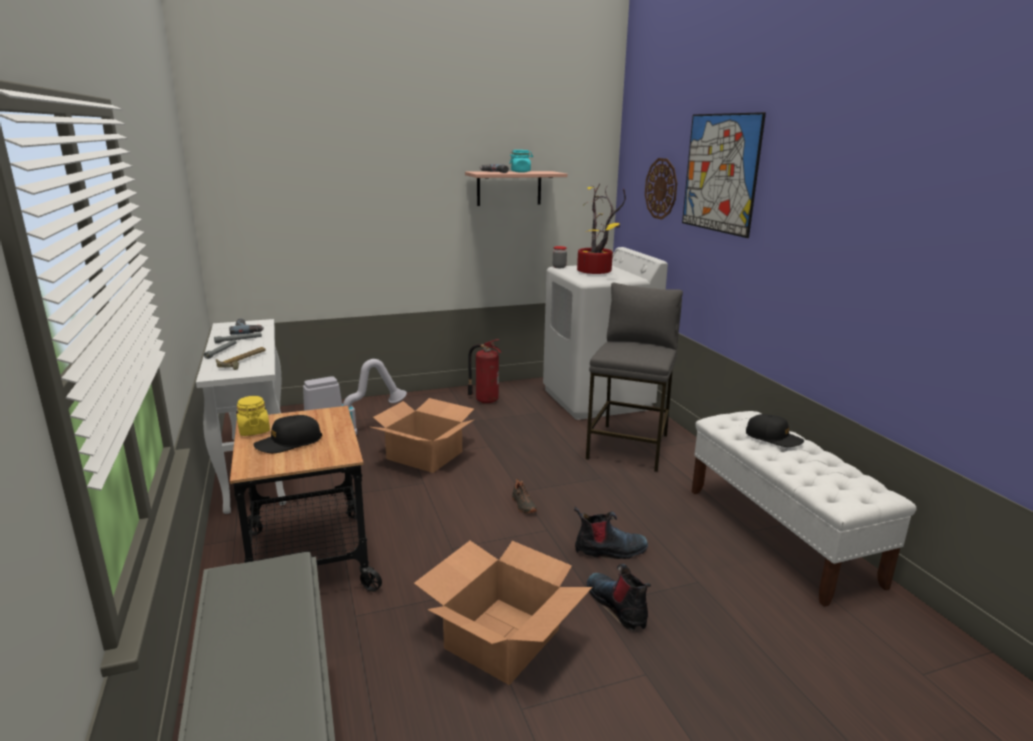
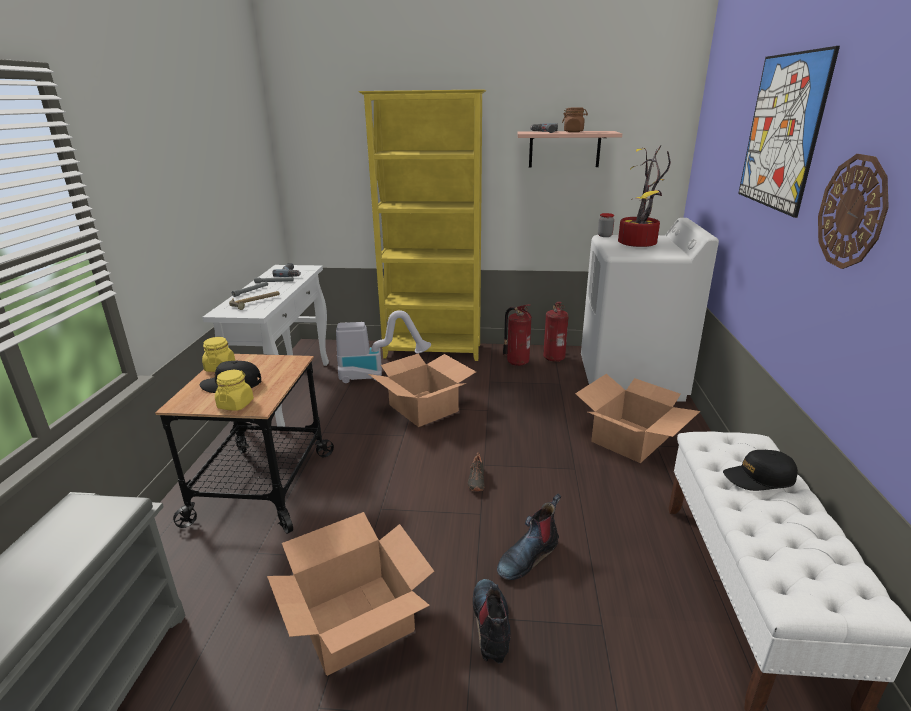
camera: 25 degrees right, 5 degrees up
(316, 458) = (235, 404): none -> yellow jar
(394, 403) = (433, 352): none -> yellow bookcase
(518, 391) = (554, 358): none -> fire extinguisher
(521, 172) = (573, 131): turquoise jar -> brown jar
(610, 551) = (528, 556): boot -> boot turned 120 degrees clockwise
(629, 447) = (631, 440): grey stool -> cardboard box
(661, 188) = (727, 151): wall clock -> wall clock (852, 212)
(773, 438) = (759, 478): black cap -> black cap turned 120 degrees clockwise

